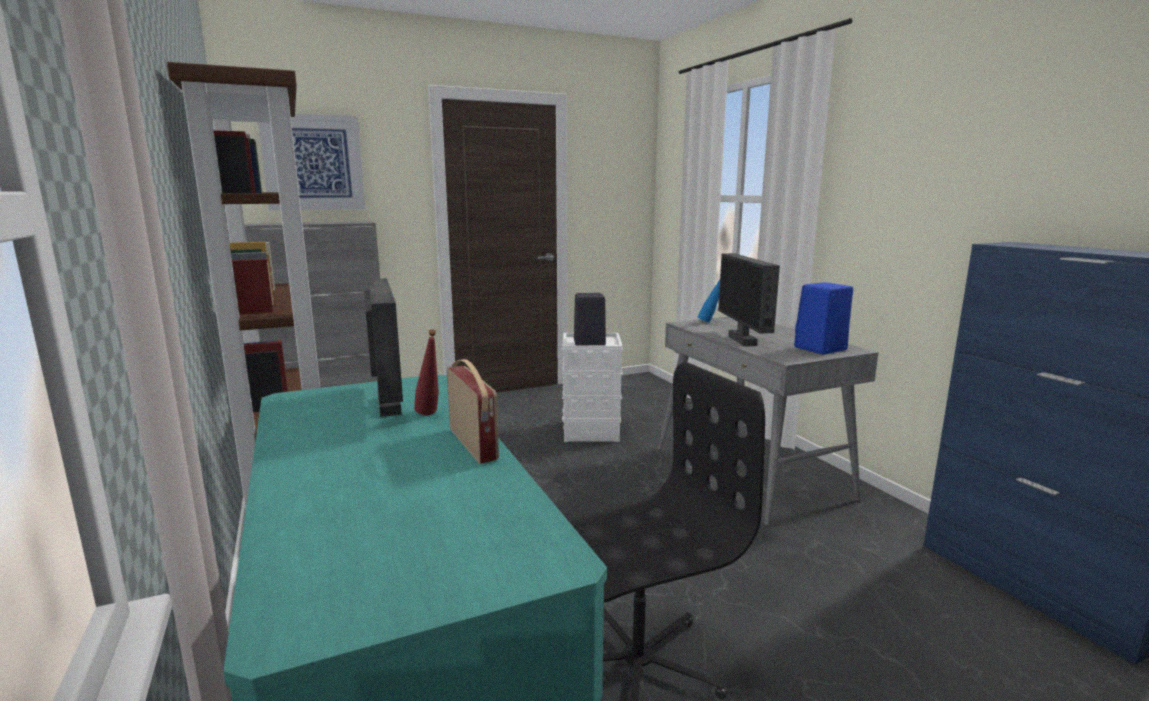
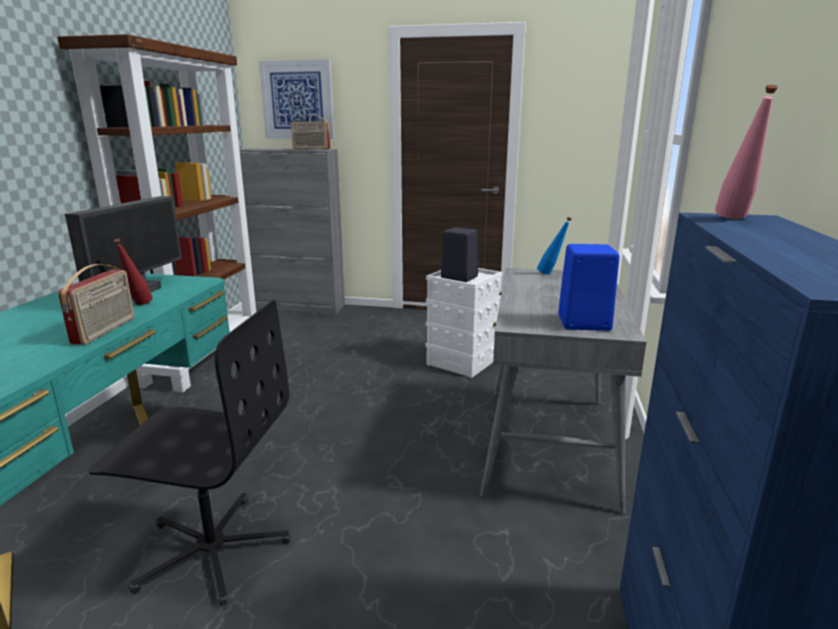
camera: 35 degrees right, 5 degrees up
(343, 222) = (311, 149): none -> radio
(744, 341) = (526, 298): monitor -> none
(1019, 244) = (735, 219): none -> pink bottle

